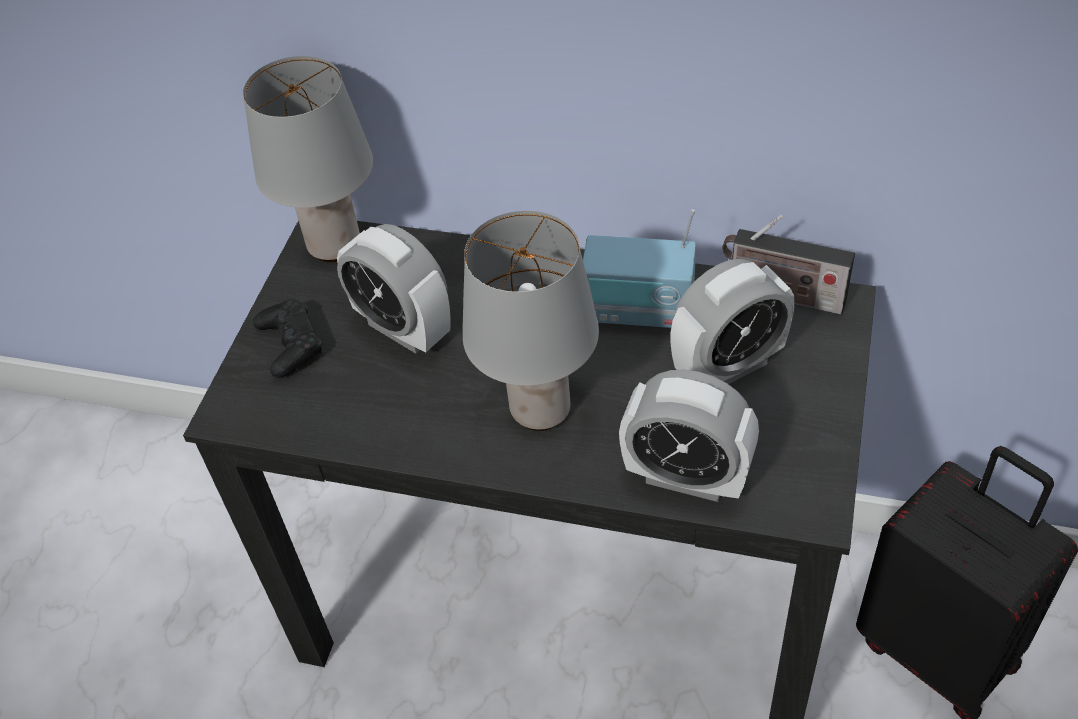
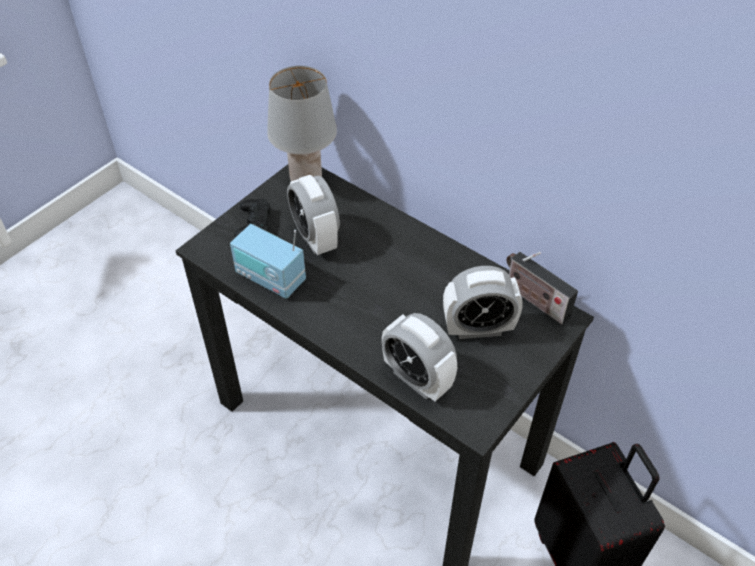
camera: 20 degrees right, 0 degrees up
(541, 411) = (361, 311): grey table lamp -> none
(638, 312) = (447, 278): radio -> radio (270, 278)

